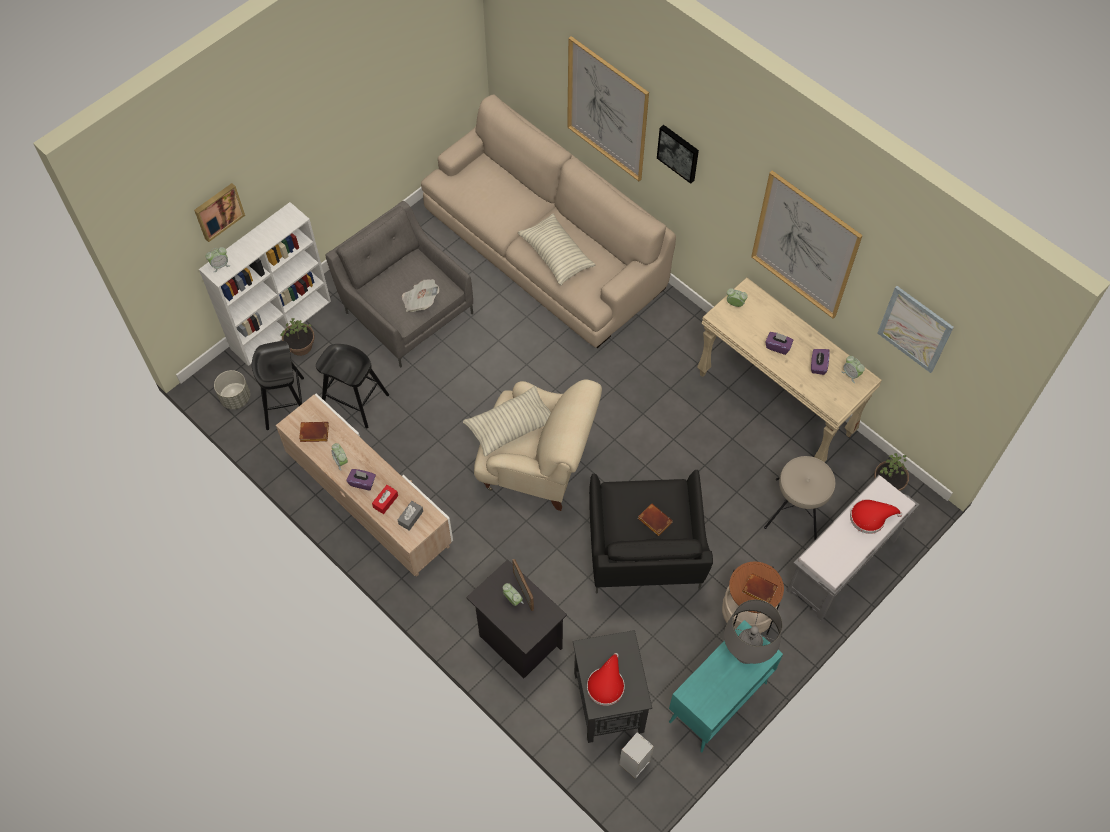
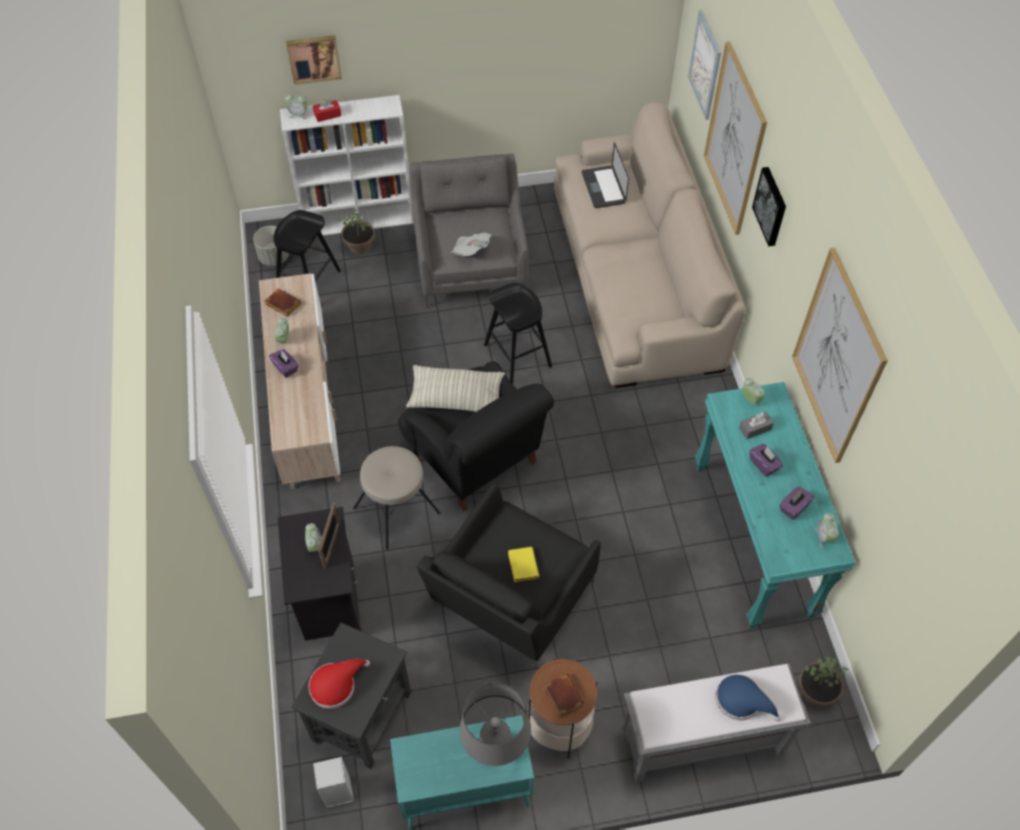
camera: 35 degrees right, 5 degrees down
(355, 401) = (365, 313): black stool -> black stool (517, 355)
(385, 501) = (290, 395): red tissue box -> red tissue box (327, 115)
(411, 517) = (299, 421): grey tissue box -> grey tissue box (755, 428)
(484, 189) = (603, 188): none -> laptop
(537, 466) = (475, 459): beige armchair -> black armchair
(556, 255) = (624, 276): pillow -> none
(653, 521) = (521, 565): brown book -> yellow book
(775, 404) = (753, 540): beige console table -> turquoise console table
(796, 509) = (696, 655): beige stool -> beige stool (397, 511)
(870, 517) = (742, 700): red hat -> blue hat
(915, 329) = (901, 509): picture -> picture (705, 65)

